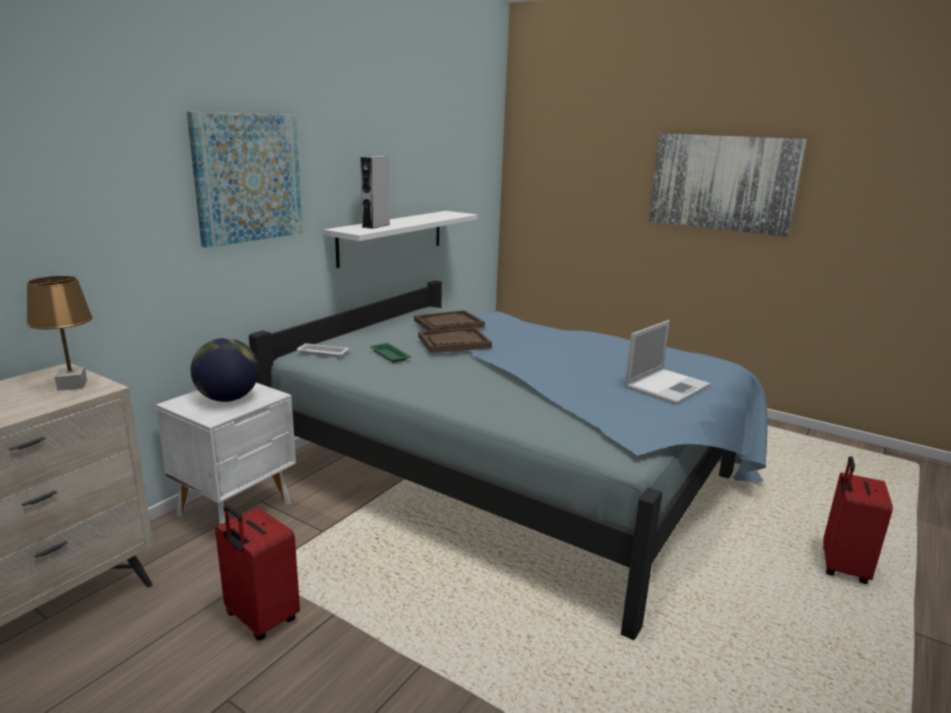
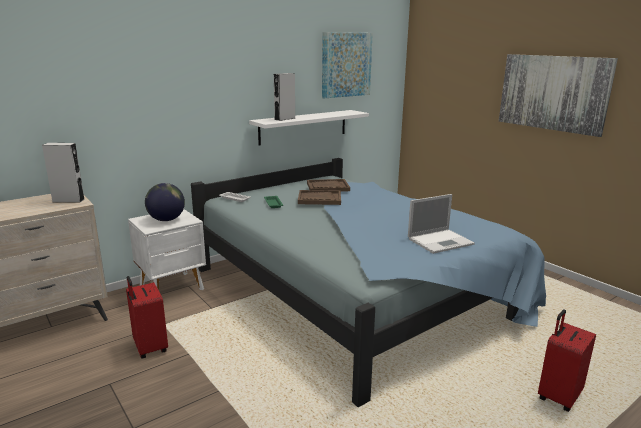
camera: 20 degrees right, 0 degrees up
(72, 385) = (68, 200): brown table lamp -> grey speaker
(248, 178) = (194, 87): picture -> picture (346, 65)

